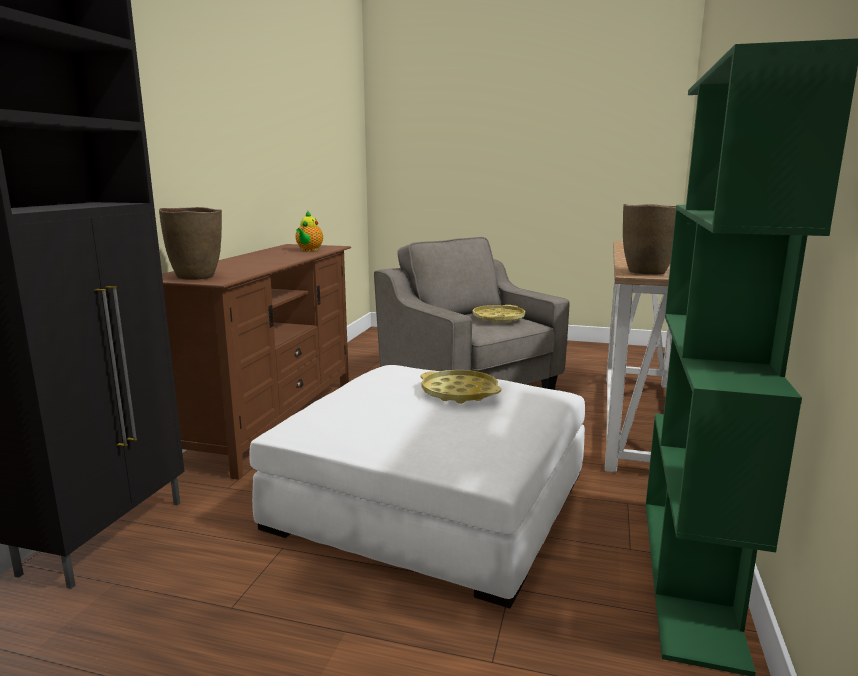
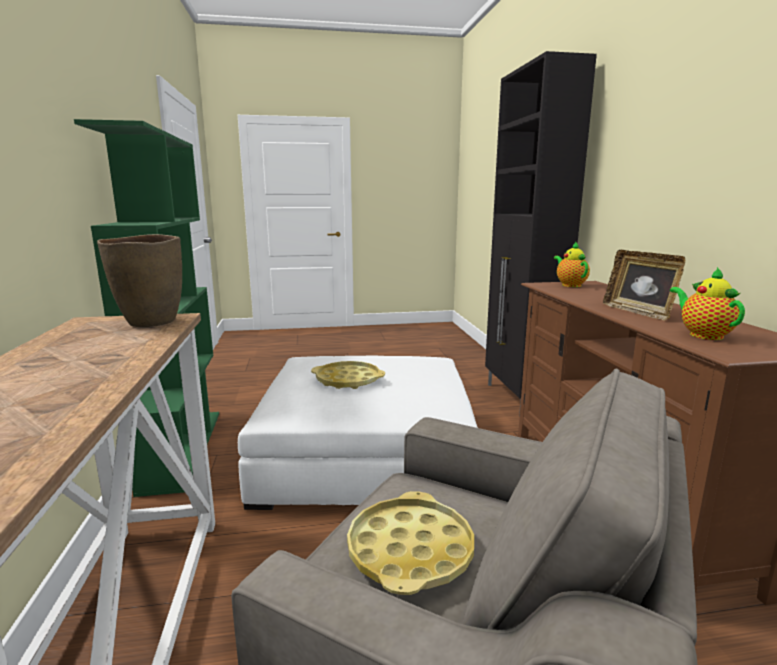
camera: 155 degrees right, 0 degrees up
(197, 277) = (570, 285): brown vase -> teapot
(279, 258) = (638, 312): none -> picture frame

